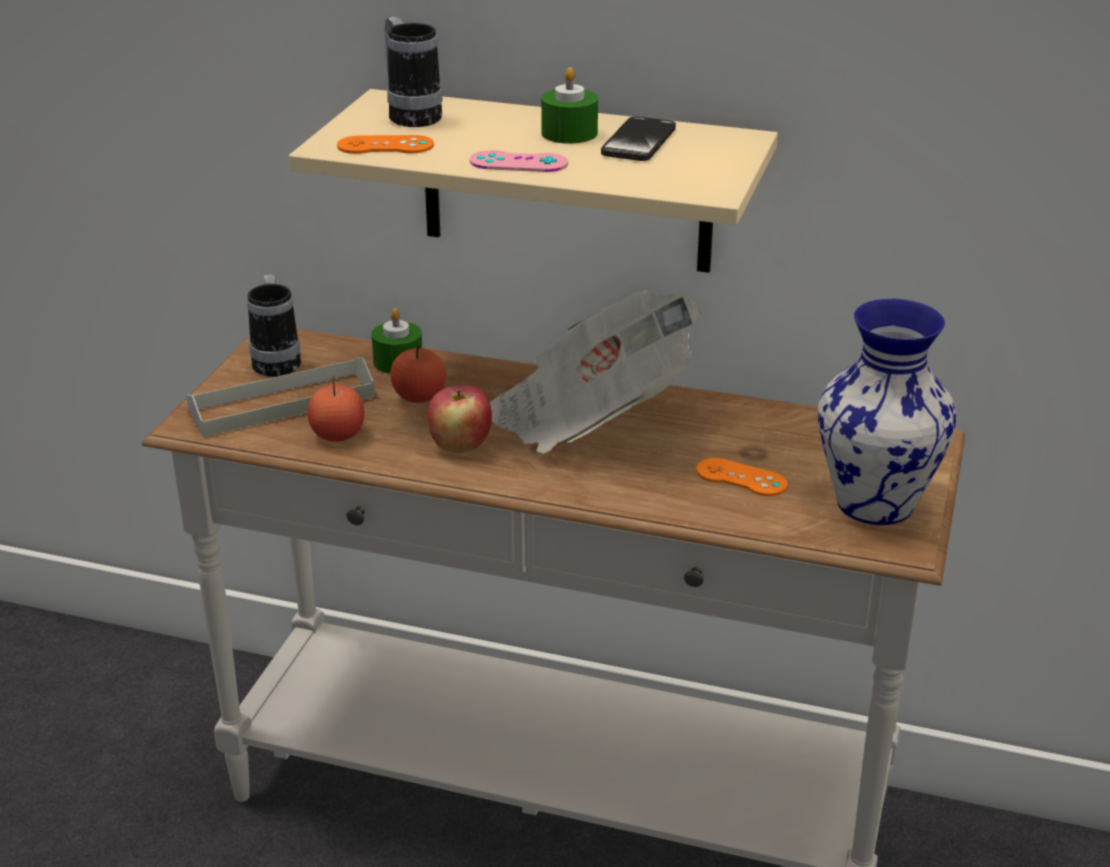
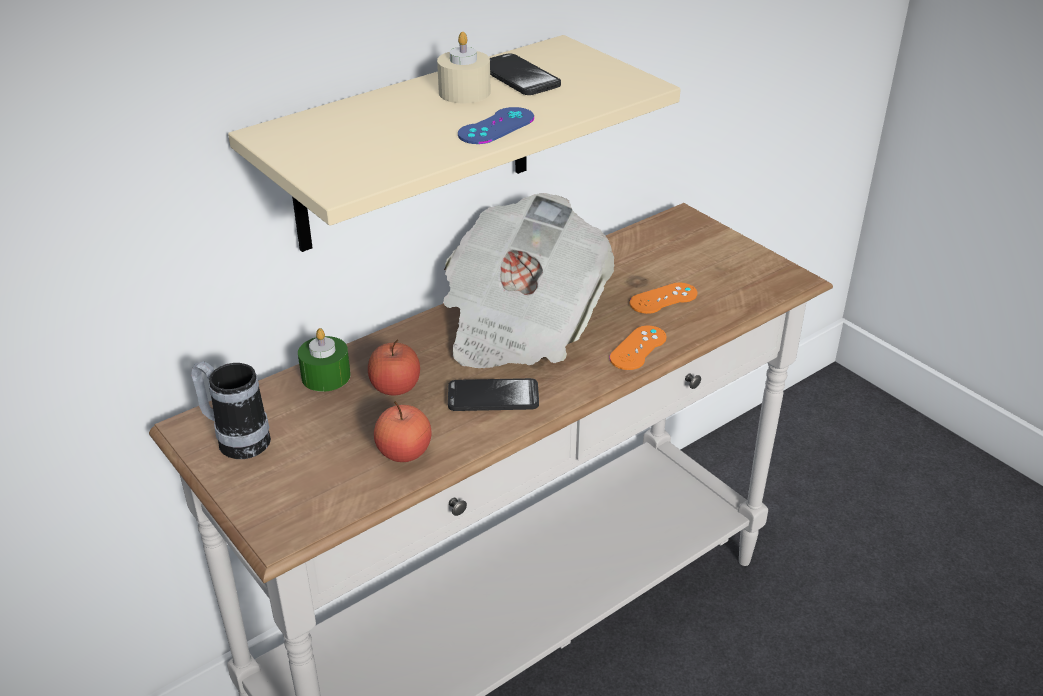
camera: 55 degrees left, 5 degrees up
(282, 403) = (315, 464): grey tray -> none
(385, 146) = (379, 163): orange game controller -> orange game controller (638, 348)
(411, 115) = (325, 134): mug -> none
(460, 446) = (493, 397): apple -> phone
(518, 162) = (496, 126): pink game controller -> blue game controller
(569, 133) = (464, 92): green candle -> beige candle
(876, 503) = (739, 265): vase -> none

